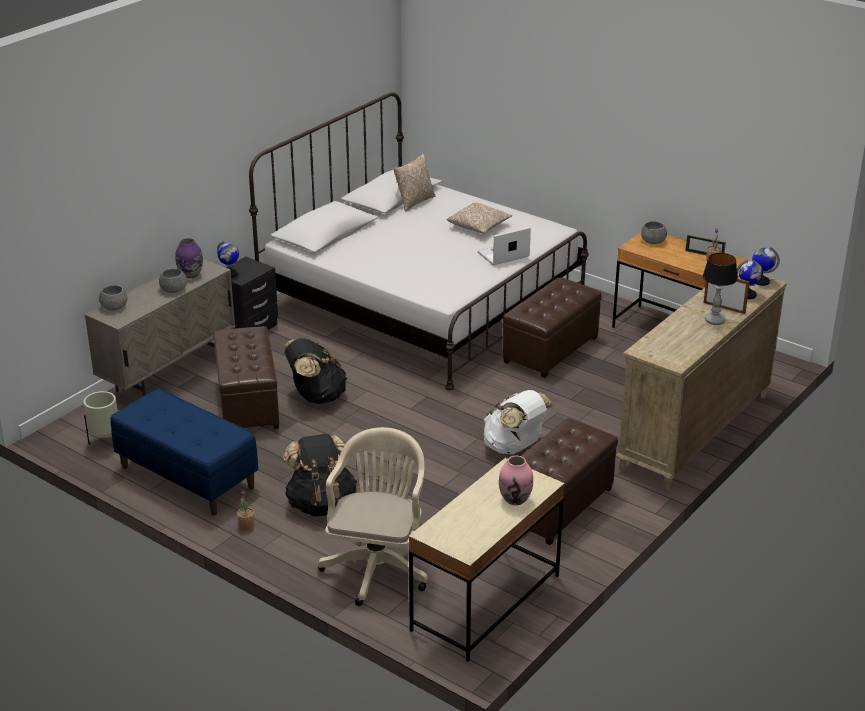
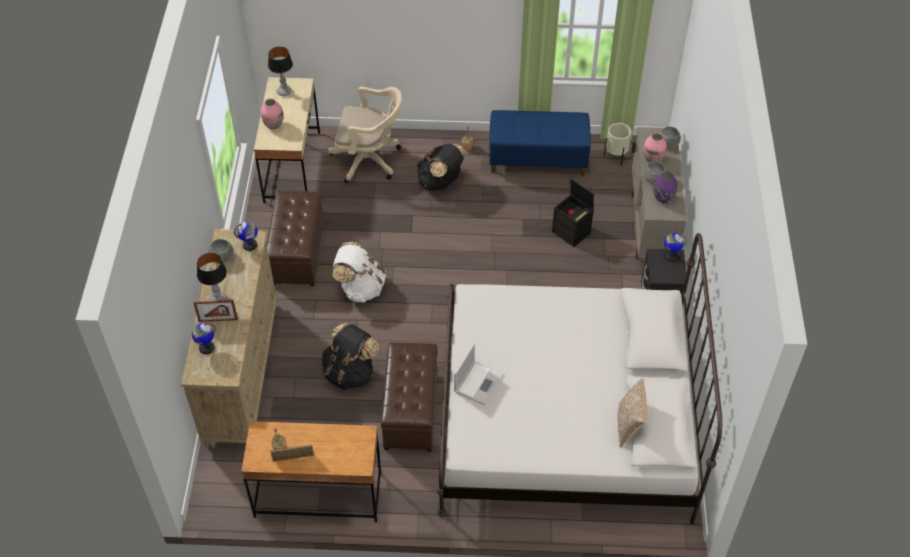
camera: 145 degrees right, 20 degrees up
(150, 301) = (652, 159): none -> pink vase
(247, 403) = (572, 232): brown ottoman -> black storage box
(316, 396) = (534, 263): black backpack -> black backpack (350, 372)
(378, 565) = (370, 160): beige office chair -> beige office chair turned 60 degrees counterclockwise
(465, 534) = (284, 92): none -> table lamp
(479, 226) = (535, 416): pillow -> none
(653, 241) = (351, 455): grey bowl -> grey bowl (221, 256)
(761, 281) = (203, 373): globe -> globe (250, 245)

